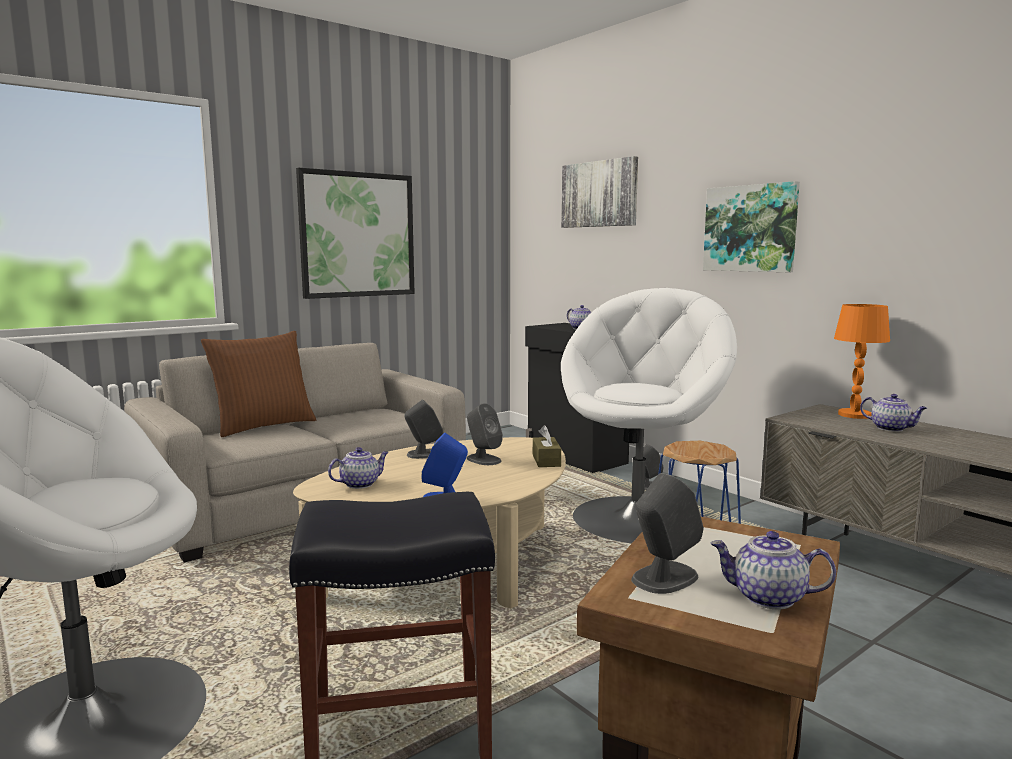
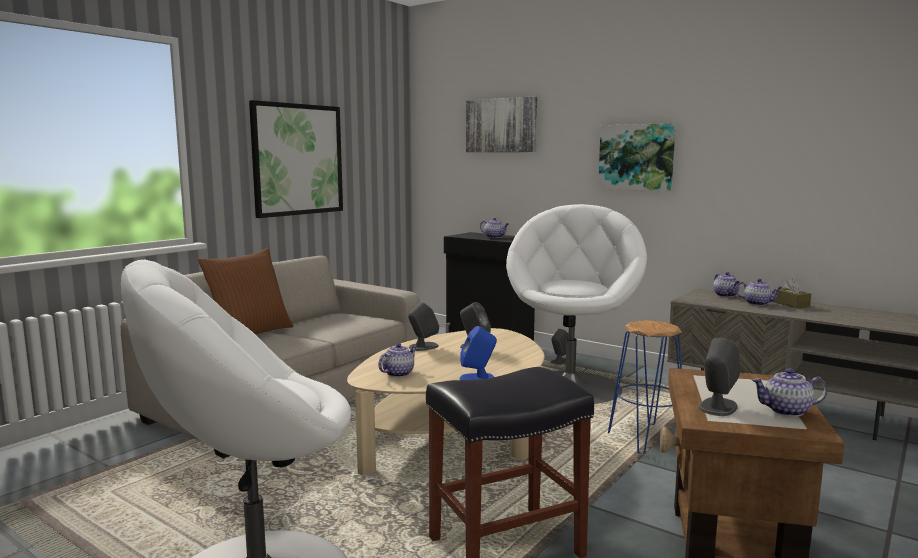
camera: 15 degrees left, 0 degrees up
(546, 460) = (523, 344): brown tissue box -> brown tissue box (790, 304)
(854, 415) = (726, 295): orange table lamp -> teapot

